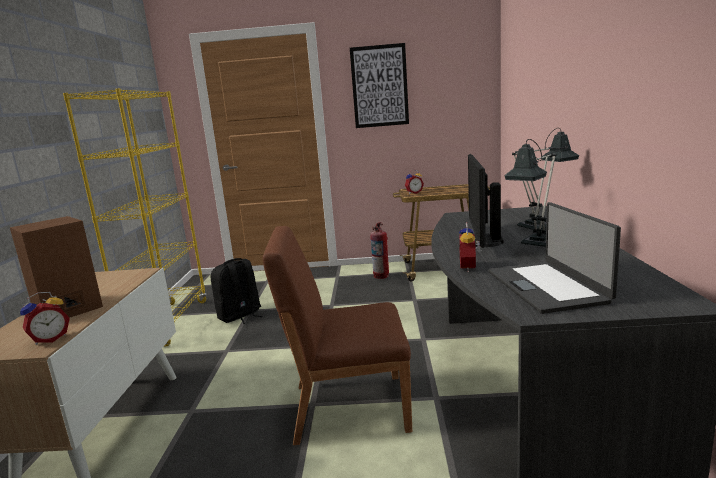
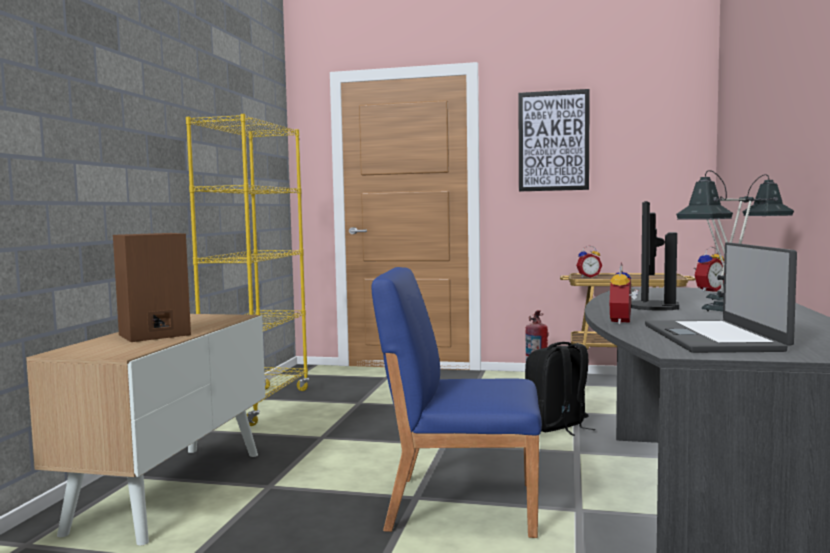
camera: 10 degrees right, 10 degrees down
(50, 339) = (133, 350): alarm clock -> alarm clock (708, 290)
(240, 316) = (345, 407): black backpack -> black backpack (557, 427)
(348, 407) = (460, 505): brown chair -> blue chair

